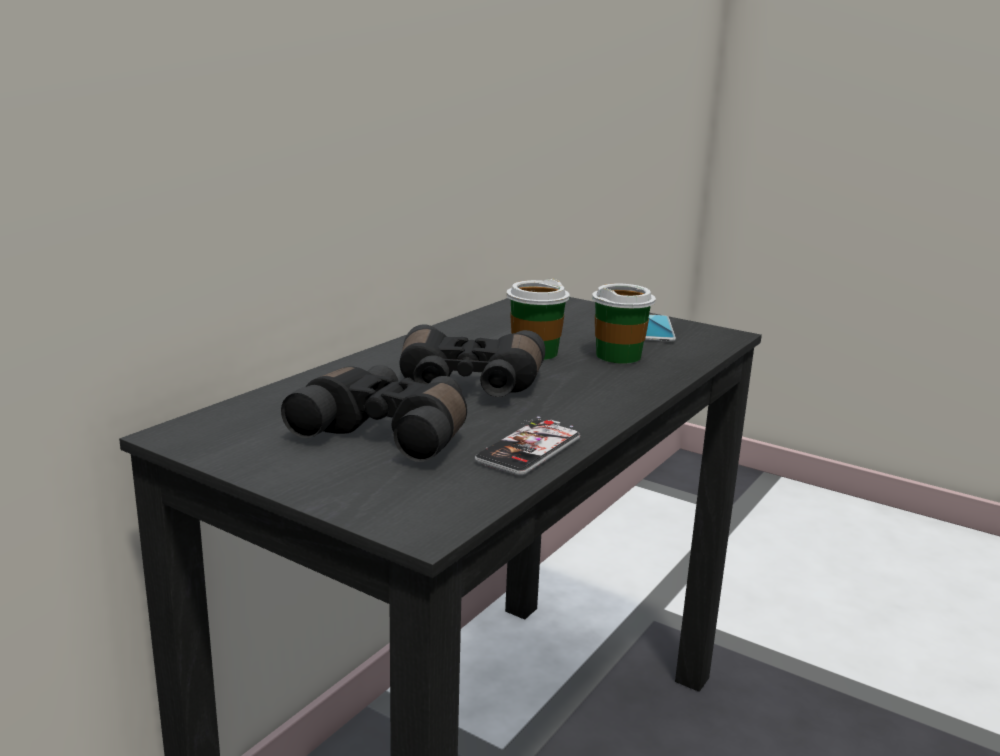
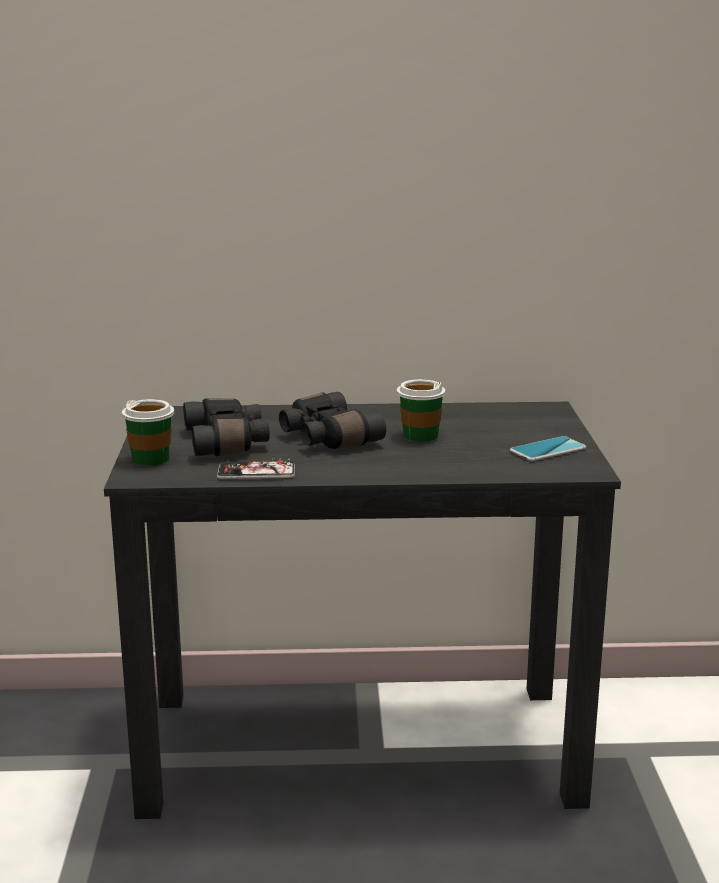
camera: 55 degrees right, 0 degrees up
(618, 356) = (462, 455): cup -> cup (151, 459)

